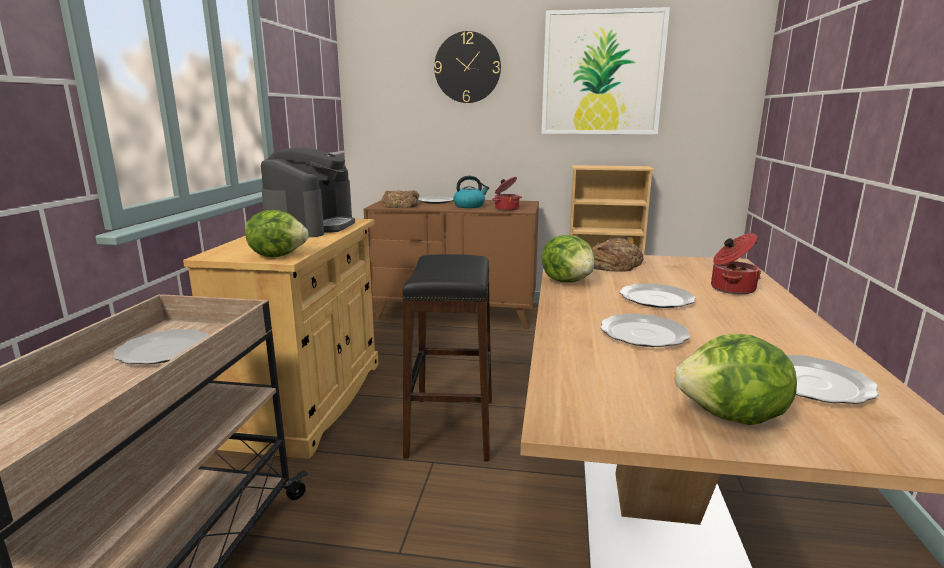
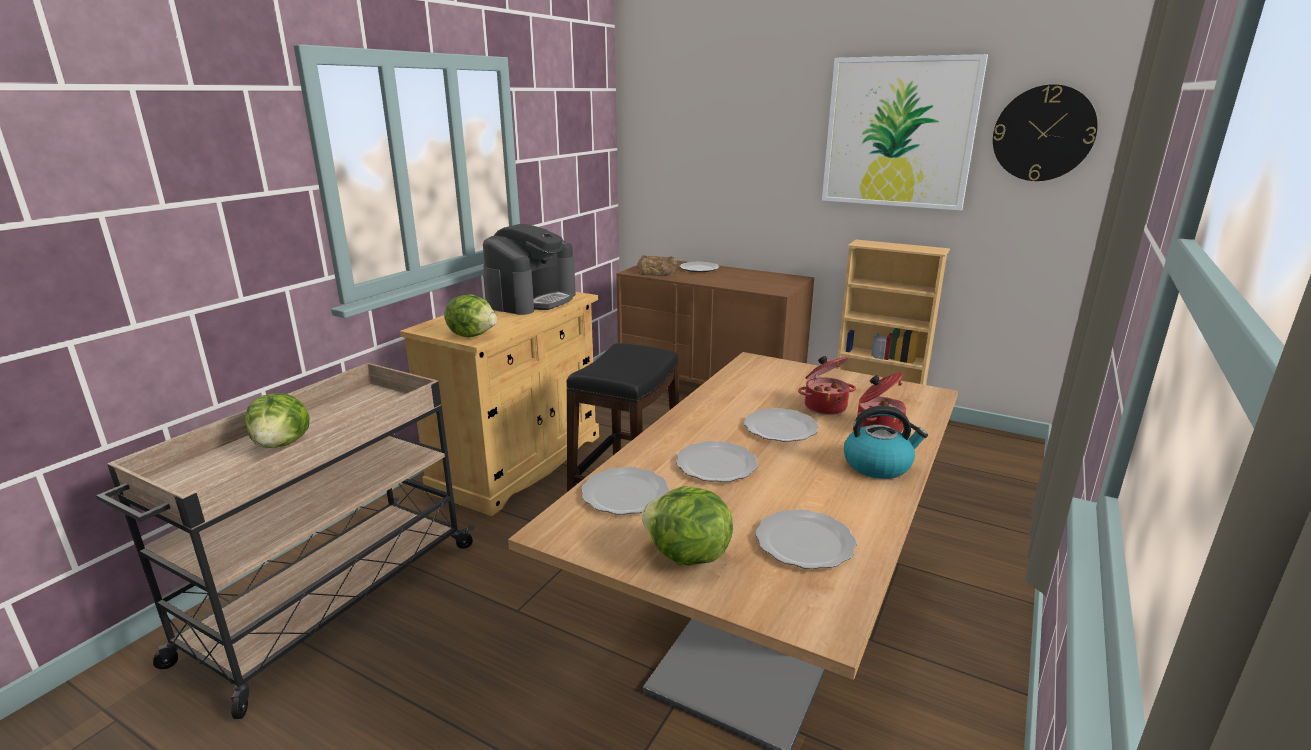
camera: 20 degrees right, 5 degrees up
(163, 350) = (352, 412): plate -> plate (625, 493)
(467, 67) = (745, 121): wall clock -> wall clock (1043, 133)
(469, 206) = (727, 279): kettle -> kettle (878, 465)
(506, 209) = (762, 287): cooking pot -> cooking pot (824, 406)
(568, 281) = (719, 394): lettuce -> lettuce (282, 444)
(612, 264) = (792, 378): bread -> none

